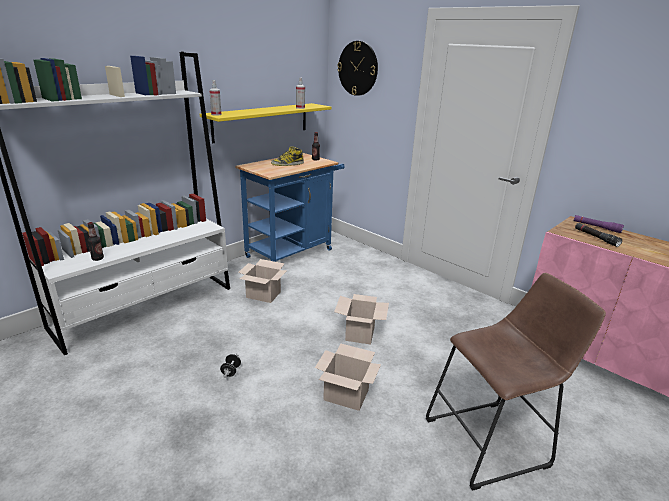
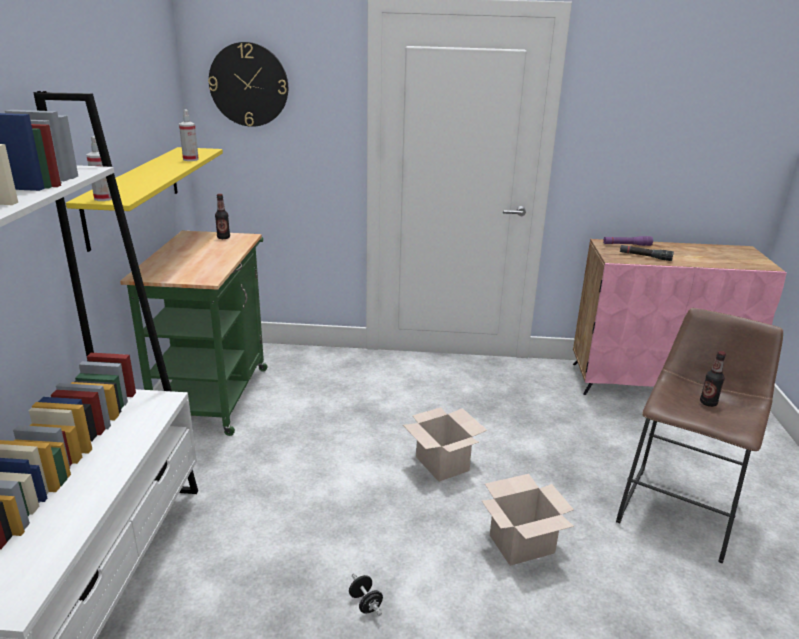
camera: 40 degrees left, 0 degrees up
(98, 258) = (56, 543): bottle -> bottle (708, 403)
(262, 295) = (259, 476): cardboard box -> none
(287, 164) = (199, 256): boot -> none
(293, 251) = (216, 392): blue cart -> green cart

